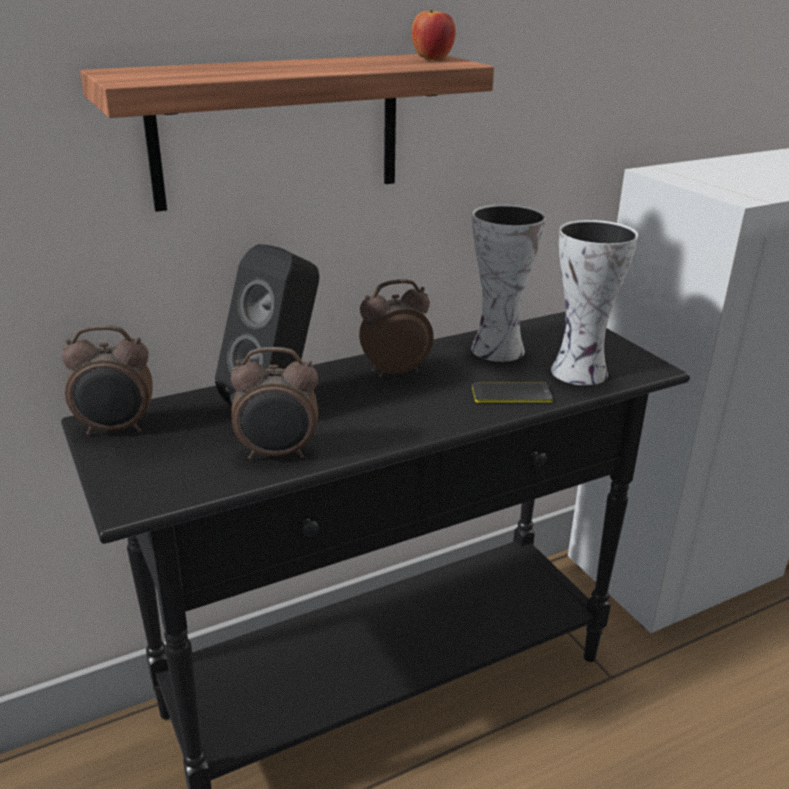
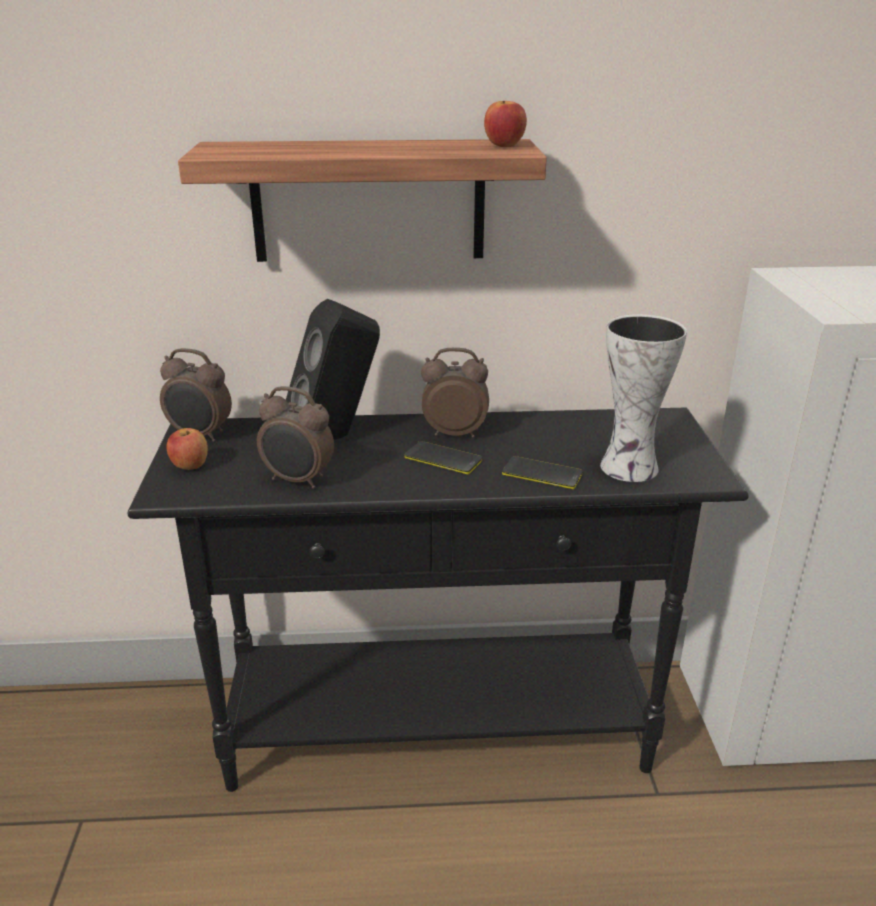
camera: 25 degrees right, 0 degrees up
(135, 466) = (190, 466): none -> apple
(406, 399) = (443, 459): none -> phone
(495, 349) = (567, 430): vase -> none

